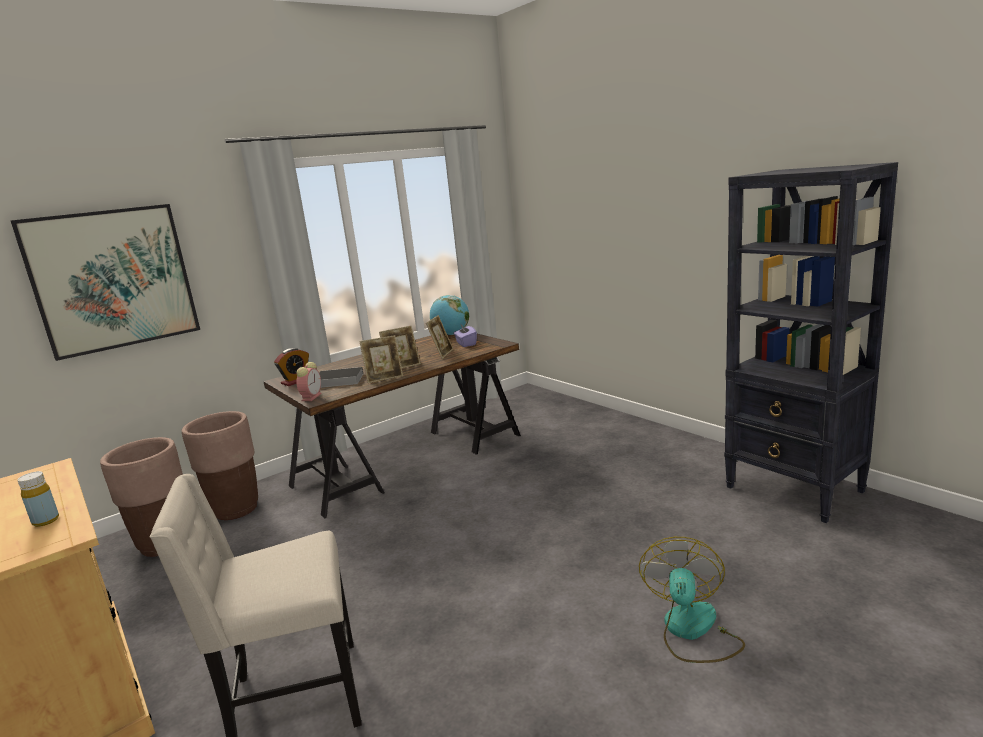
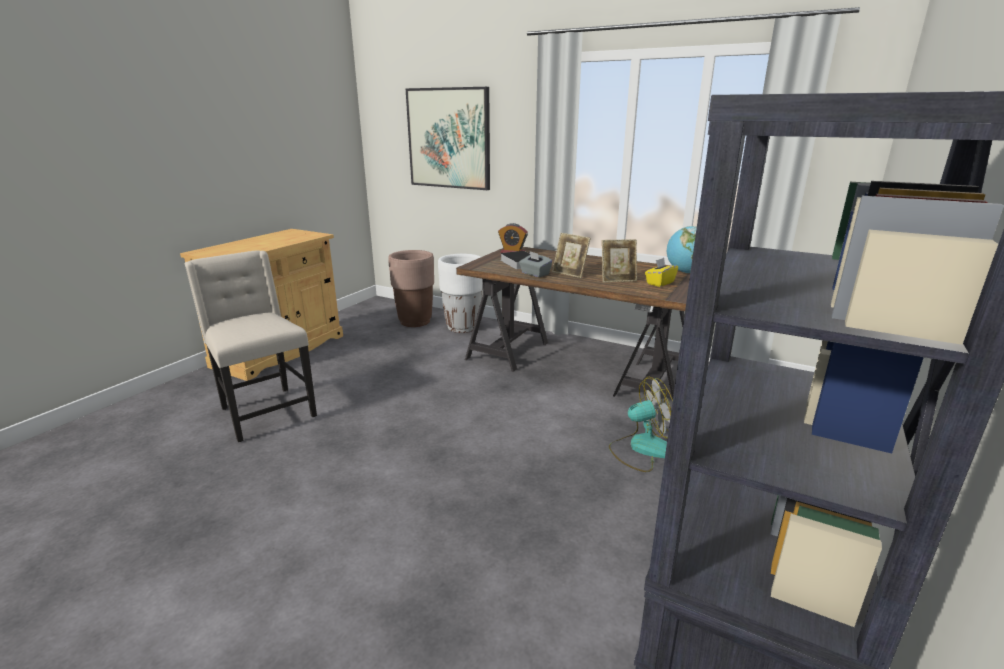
camera: 65 degrees right, 5 degrees up
(46, 521) = (249, 249): yellow bottle -> none
(236, 509) = (463, 327): brown planter -> white planter
(311, 397) = (480, 263): alarm clock -> none
(384, 378) = (535, 274): picture frame -> grey tissue box
(466, 344) = (659, 283): purple tissue box -> yellow tissue box
(692, 631) = (333, 605): fan -> fan (641, 449)

